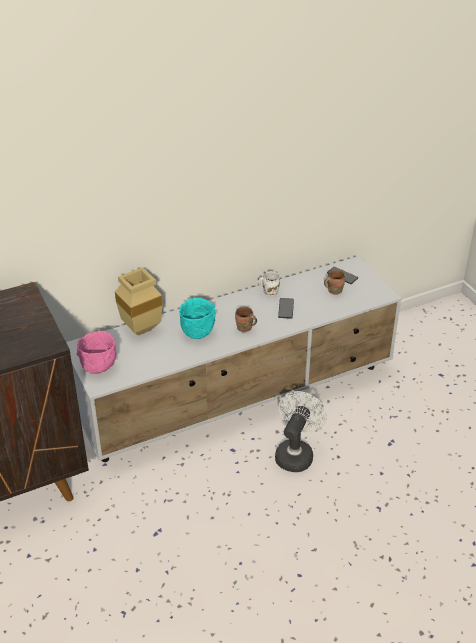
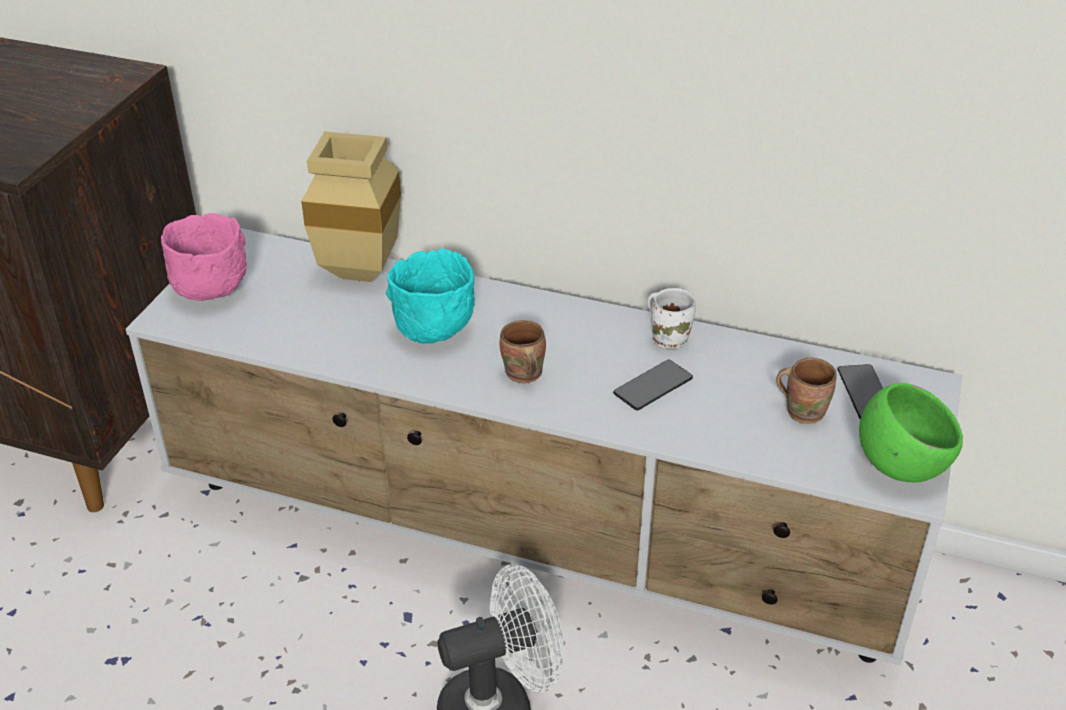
camera: 45 degrees right, 0 degrees up
(375, 290) = (900, 466): none -> green bowl

